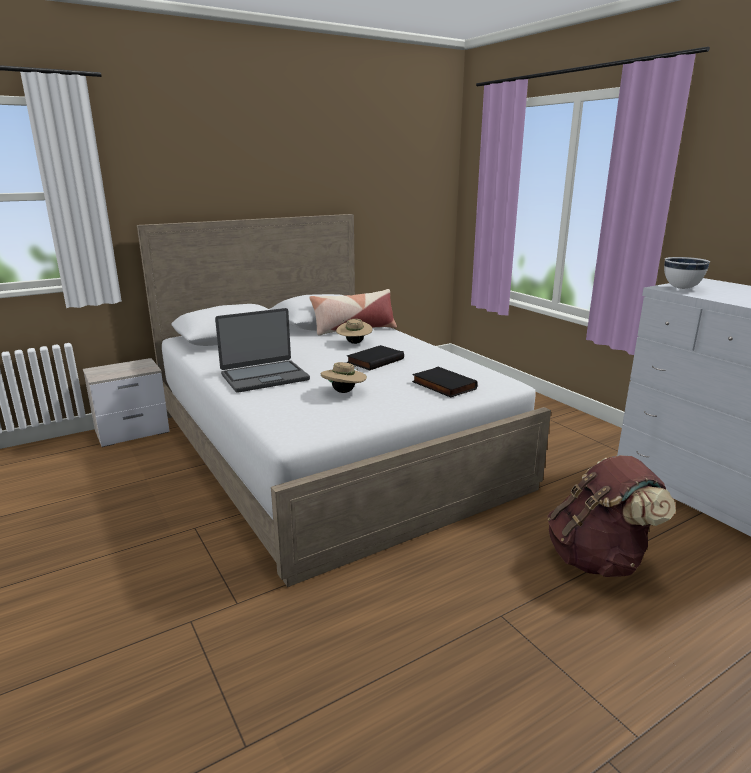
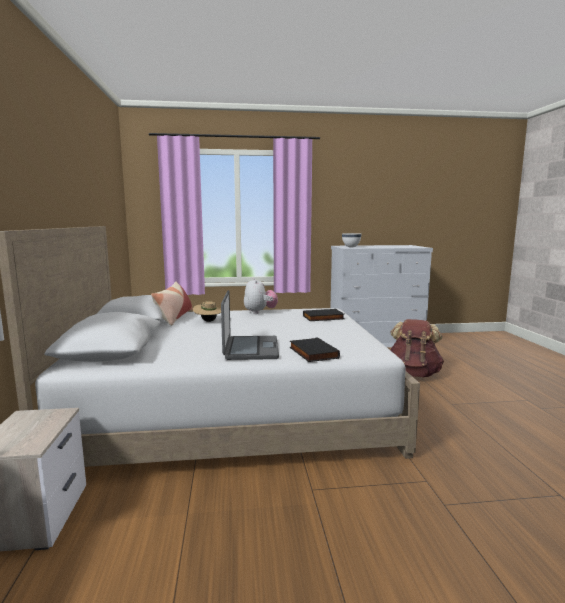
camera: 65 degrees left, 10 degrees down
(344, 392) = (310, 335): beige hat -> none
(374, 360) = (257, 322): black book -> black book (312, 353)
(426, 353) = (260, 312): none -> plush toy

